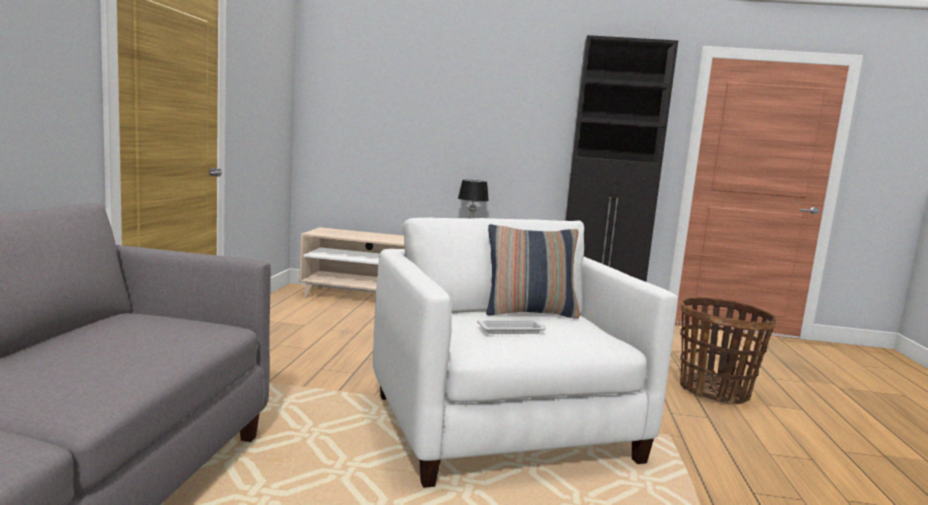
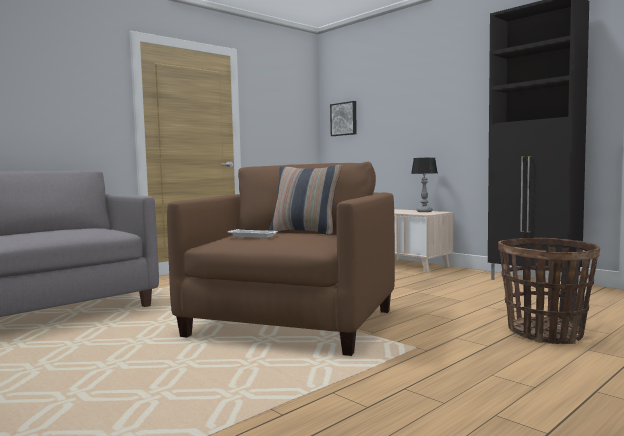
camera: 40 degrees right, 5 degrees down
(341, 110) = (344, 119): none -> picture
(503, 428) = (291, 323): white armchair -> brown armchair

